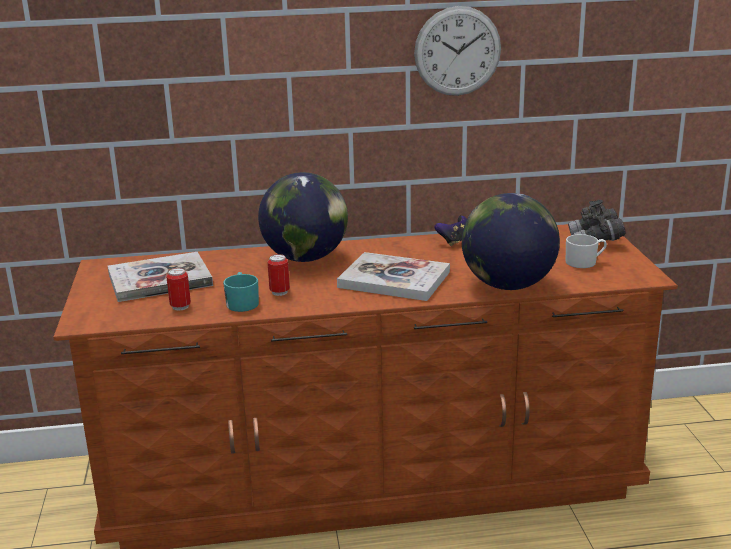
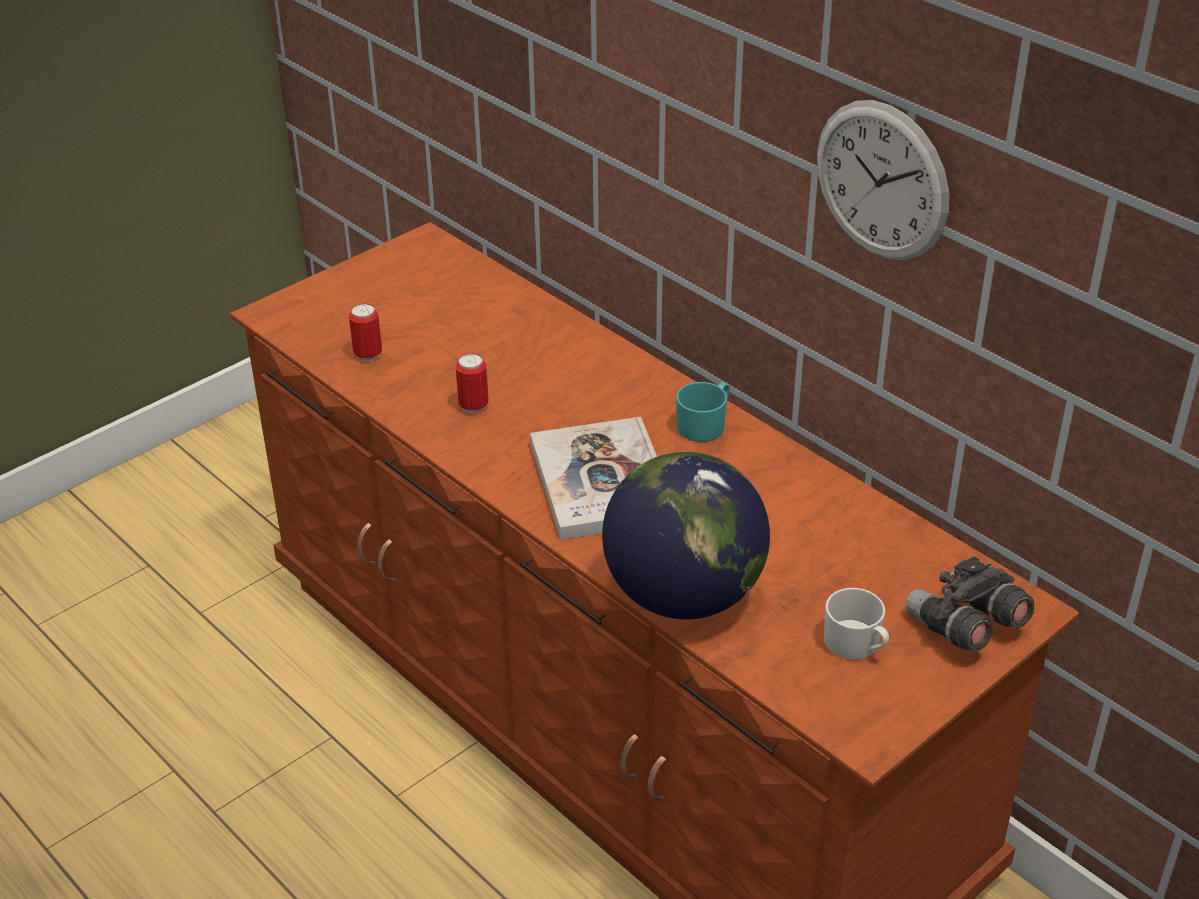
camera: 55 degrees right, 15 degrees up
(160, 280) = (426, 303): book -> none
(242, 302) = (418, 393): turquoise mug -> turquoise mug (705, 424)
(305, 258) = (596, 376): globe -> none
(455, 242) = (797, 481): game controller -> none

